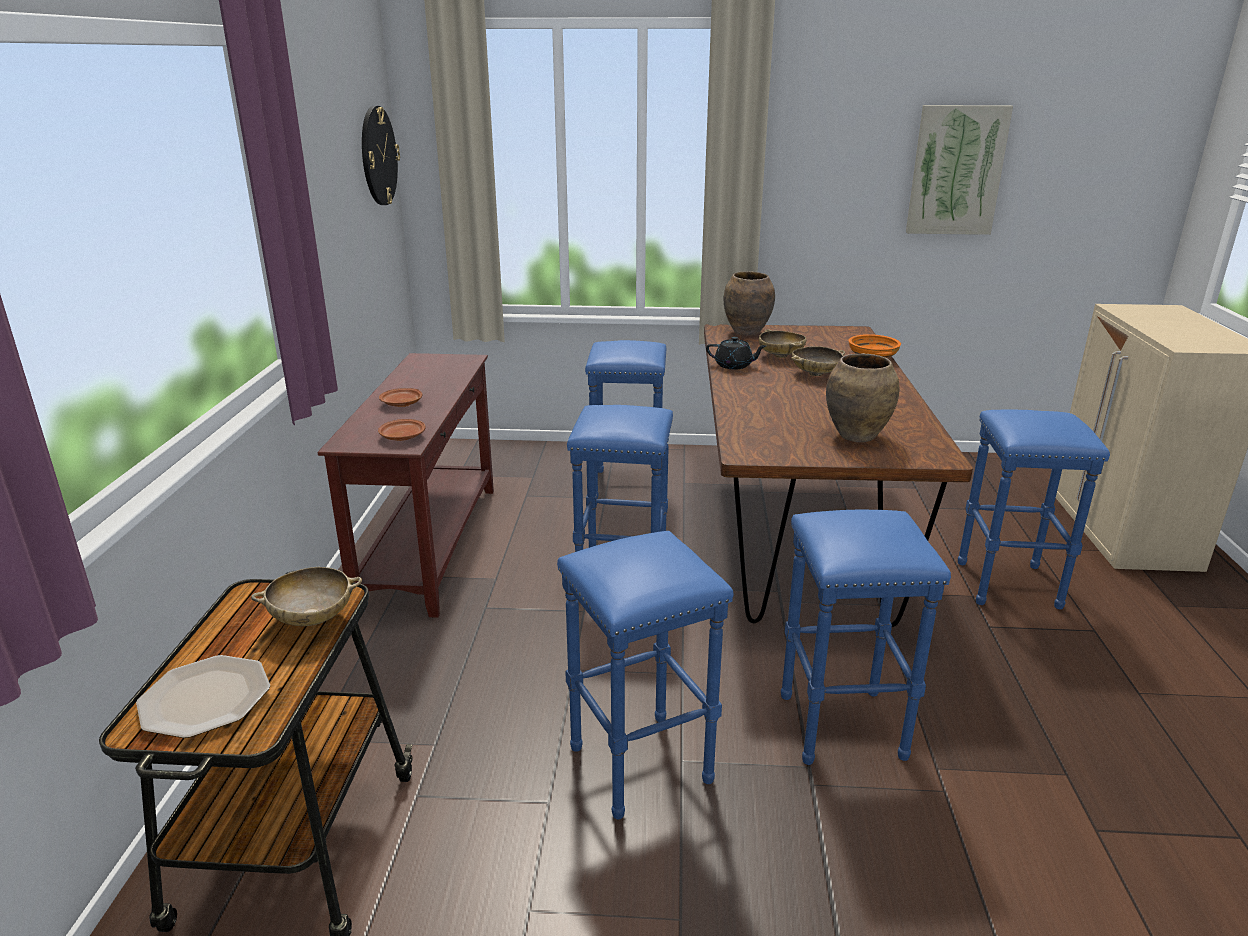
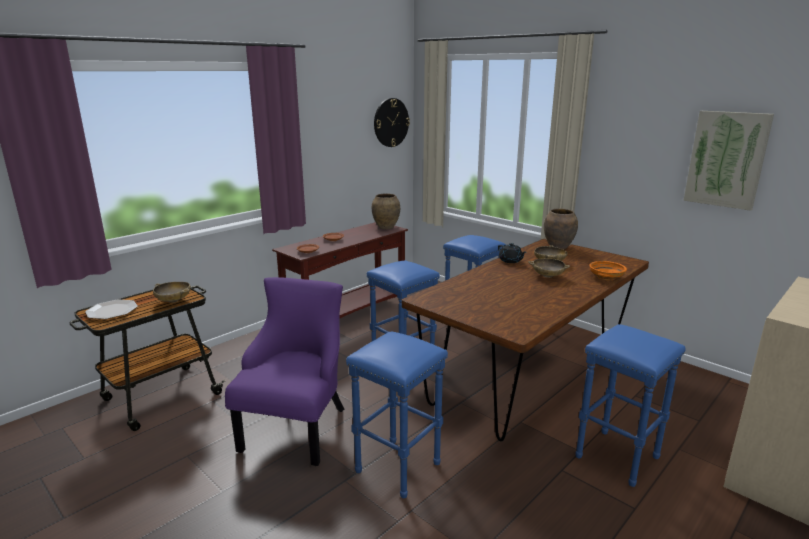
camera: 40 degrees right, 5 degrees down
(641, 761) = (296, 432): blue stool -> purple chair
(857, 436) = (496, 309): brown vase -> brown vase (386, 227)

